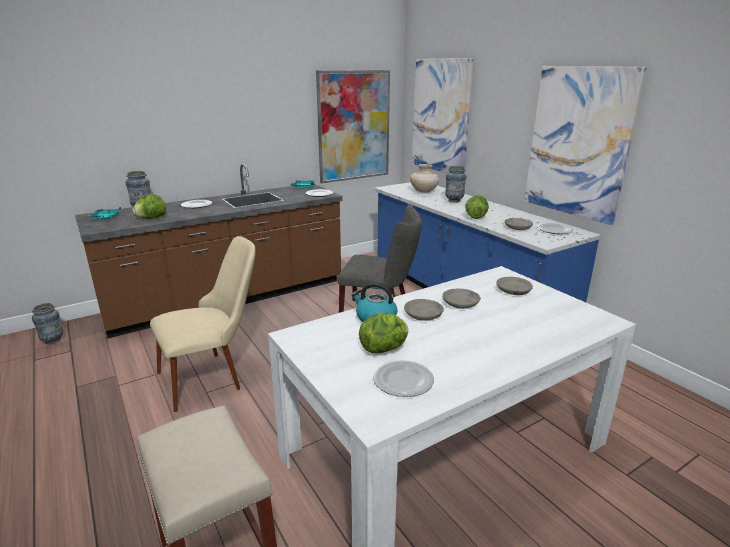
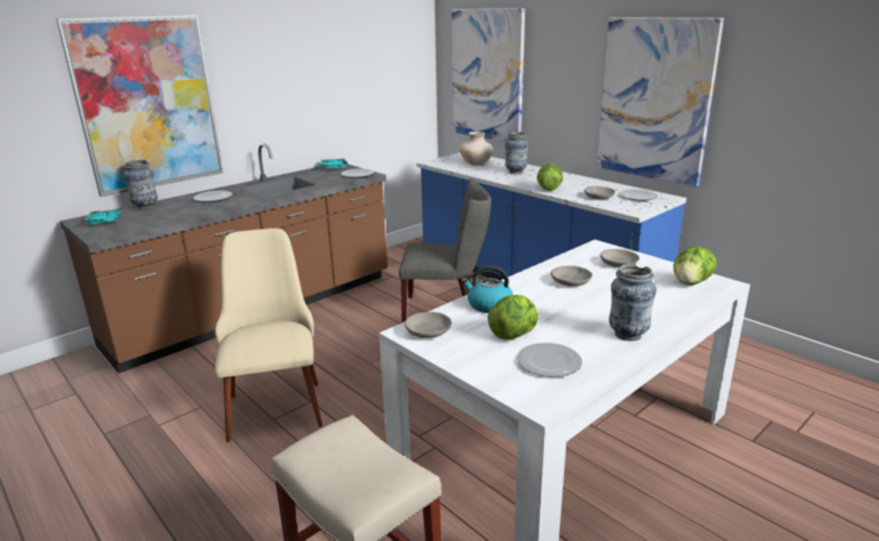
camera: 10 degrees left, 0 degrees up
(53, 340) = (45, 384): vase -> vase (628, 334)
(151, 218) = (166, 218): lettuce -> lettuce (691, 283)
(213, 375) = (275, 399): beige chair -> beige chair turned 60 degrees counterclockwise
(354, 126) = (384, 91): picture -> picture (148, 104)
(424, 315) = (538, 297): grey bowl -> grey bowl (429, 332)

